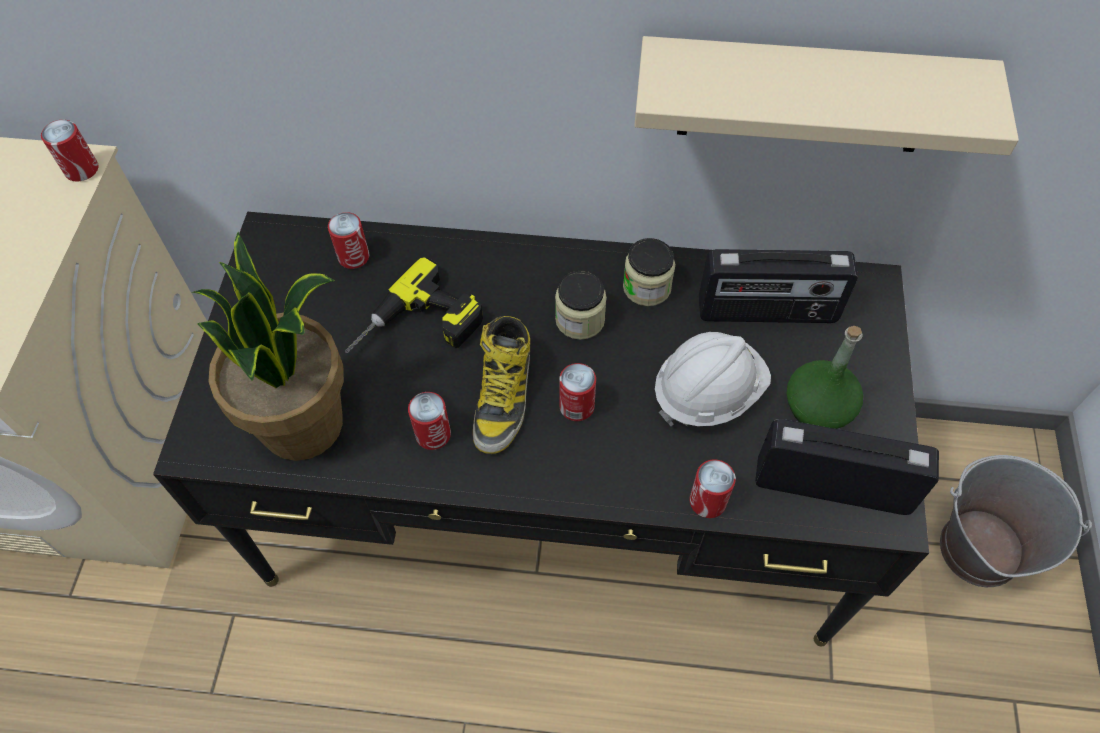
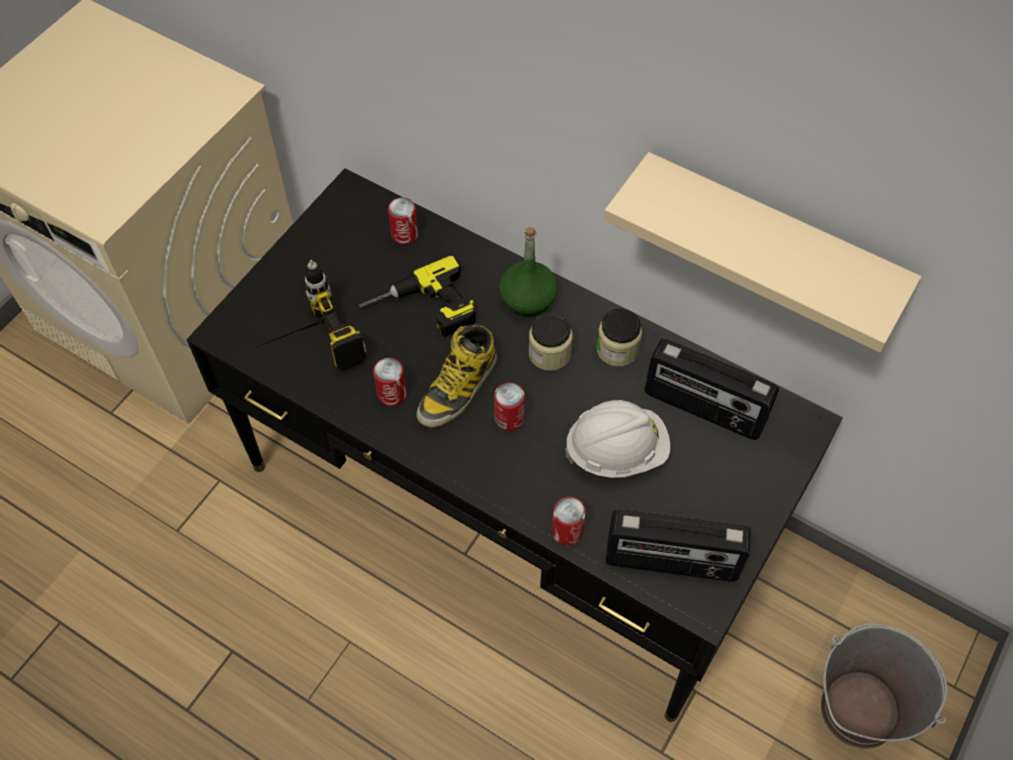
camera: 25 degrees right, 0 degrees up
(82, 169) = (233, 95): can -> none
(304, 424) = (305, 347): potted plant -> power drill
(817, 407) = (697, 500): green bottle -> green bottle (528, 299)
(832, 485) = (671, 563): radio -> radio turned 150 degrees clockwise

